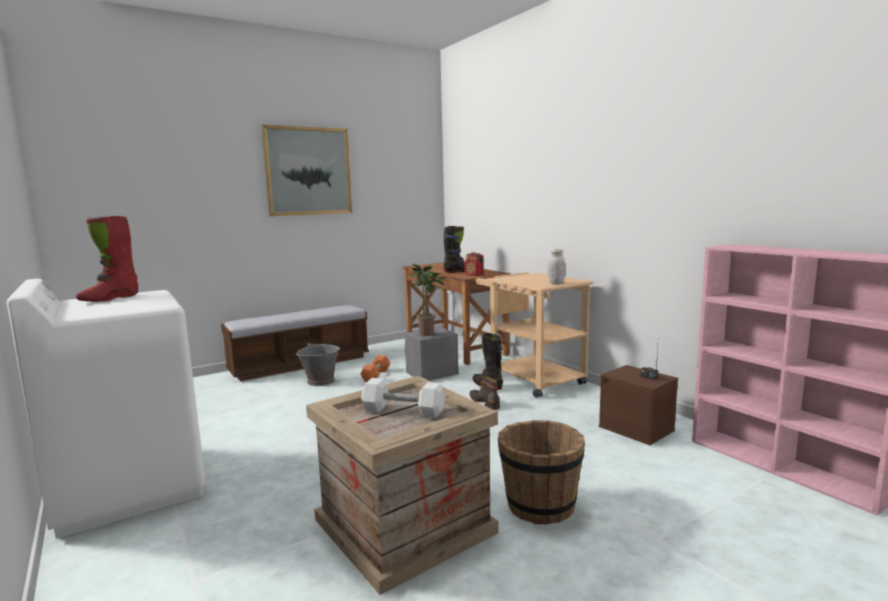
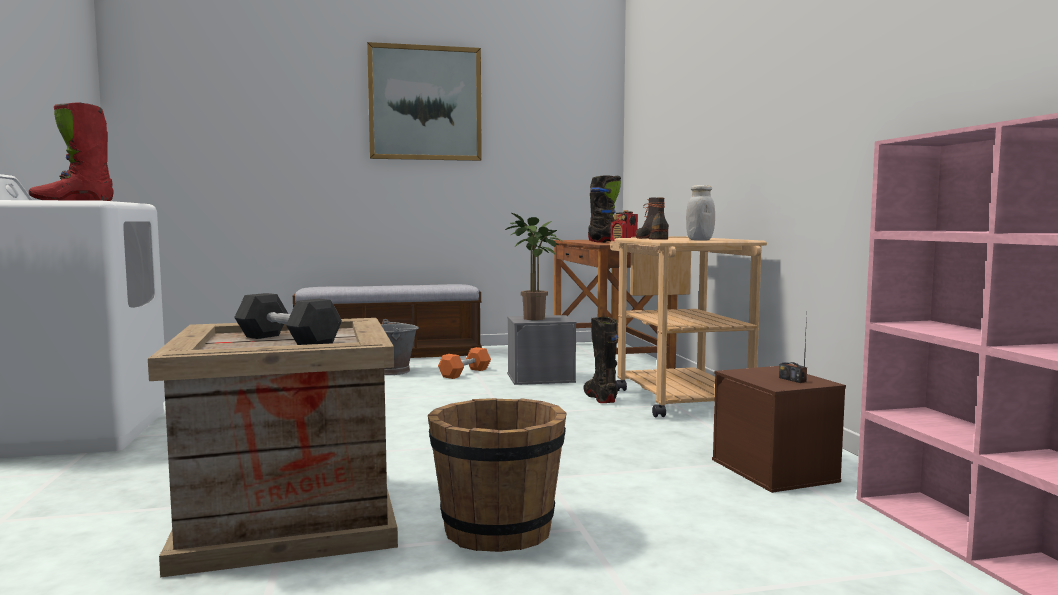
camera: 20 degrees right, 5 degrees down
(403, 411) = (288, 340): white dumbbell -> black dumbbell
(485, 402) = (573, 413): boot -> boot (652, 238)

